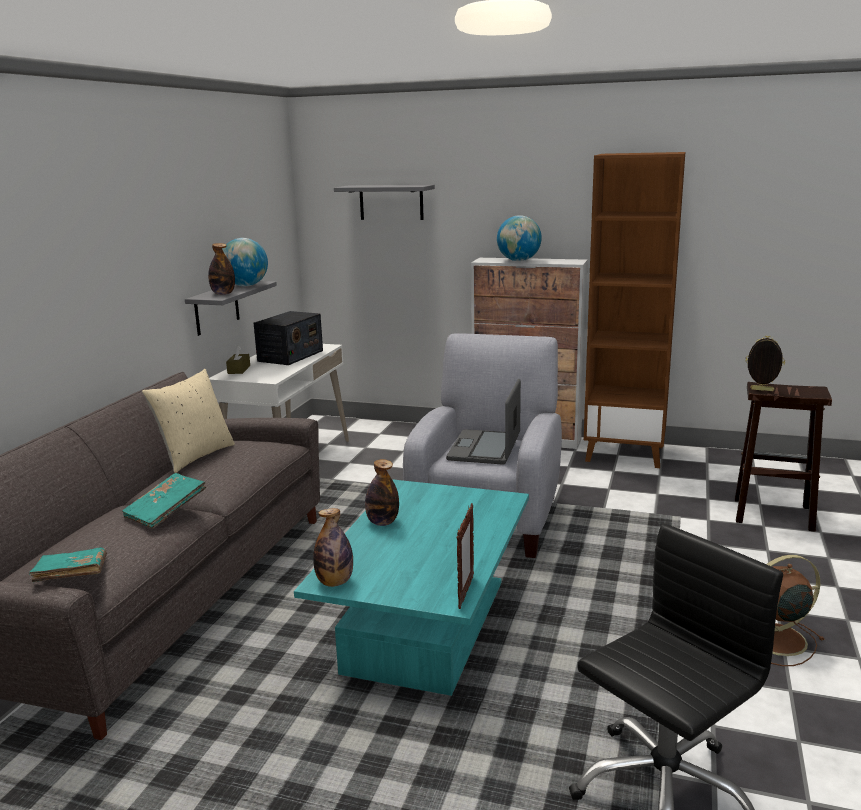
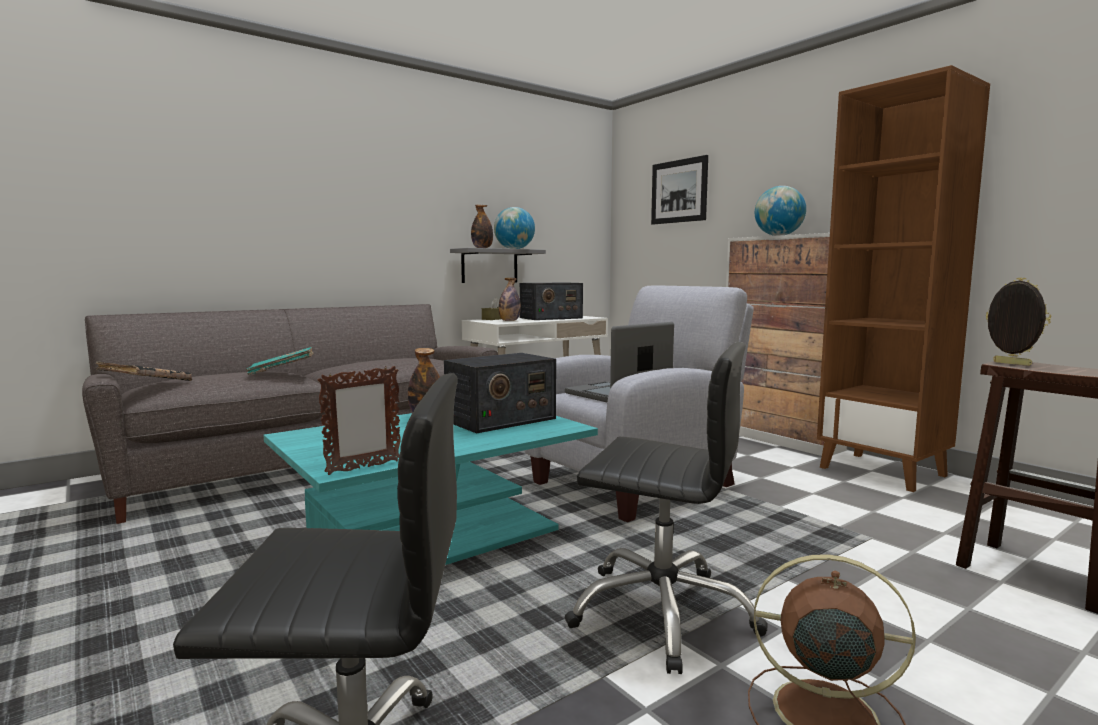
camera: 35 degrees right, 10 degrees down
(72, 578) = (147, 385): turquoise book -> black book
(195, 456) = (382, 358): beige pillow -> none
(335, 582) = (298, 437): bottle -> bottle (509, 321)
(391, 202) = (679, 191): grey shelf -> picture
(446, 507) = (500, 420): none -> radio
(645, 618) = (662, 613): none -> black office chair

